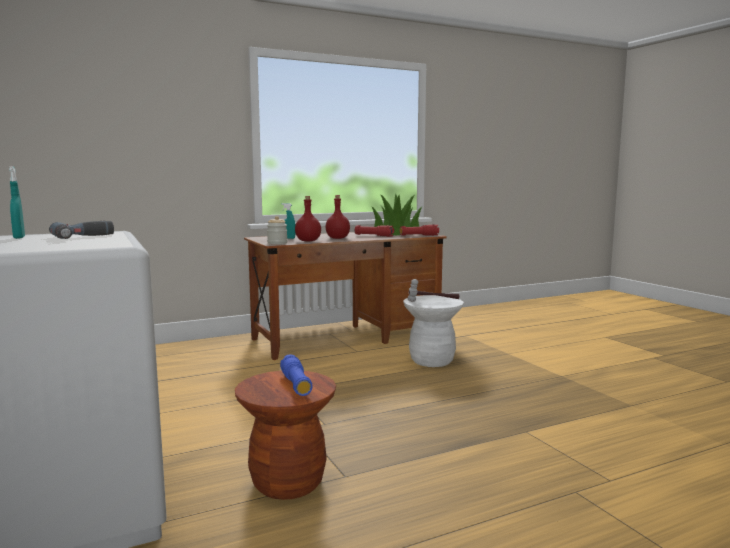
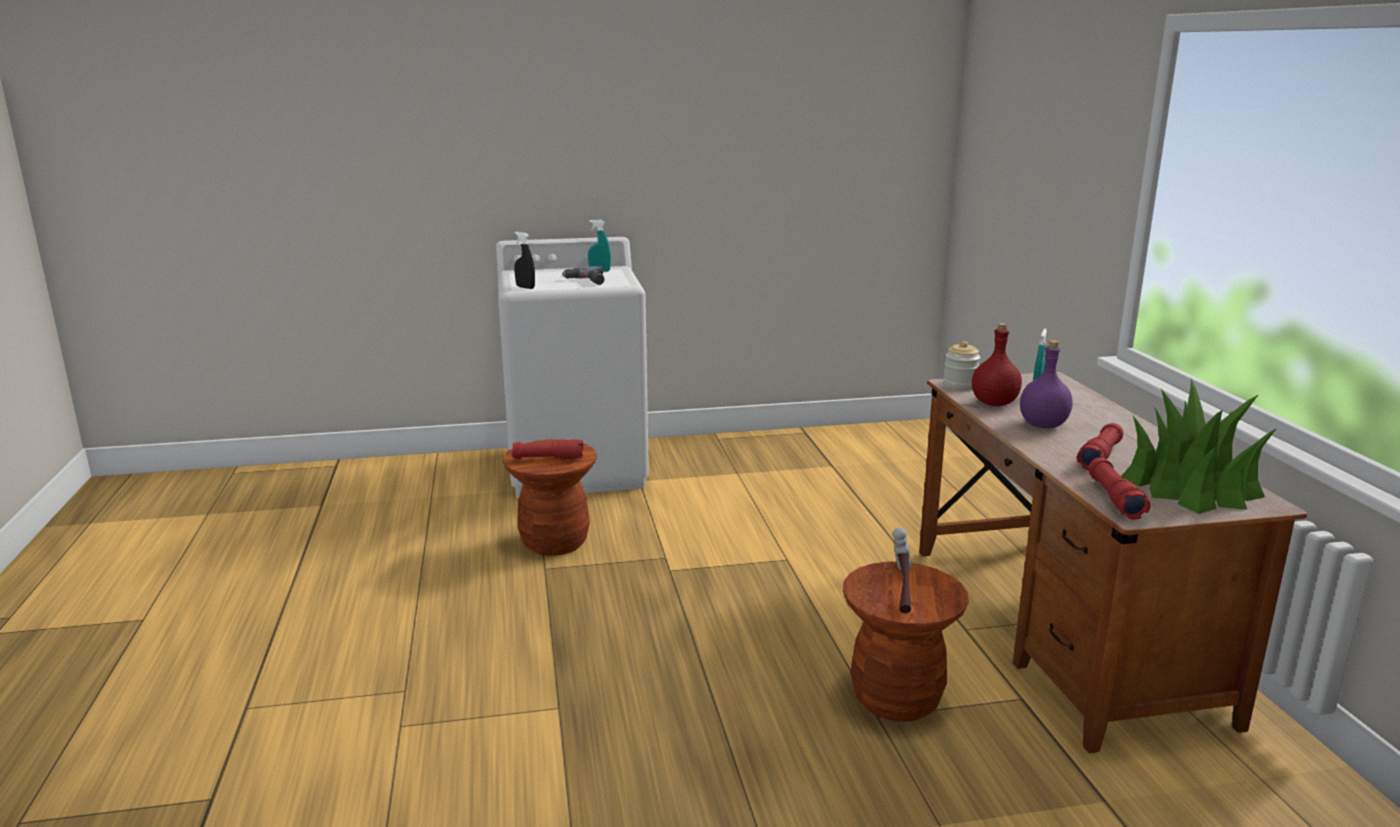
camera: 105 degrees right, 10 degrees up
(111, 244) = (525, 287): none -> black spray bottle
(296, 384) = (548, 459): blue flashlight -> red flashlight
(338, 238) = (1044, 425): red bottle -> purple bottle
(432, 361) = (896, 699): white stool -> brown stool

